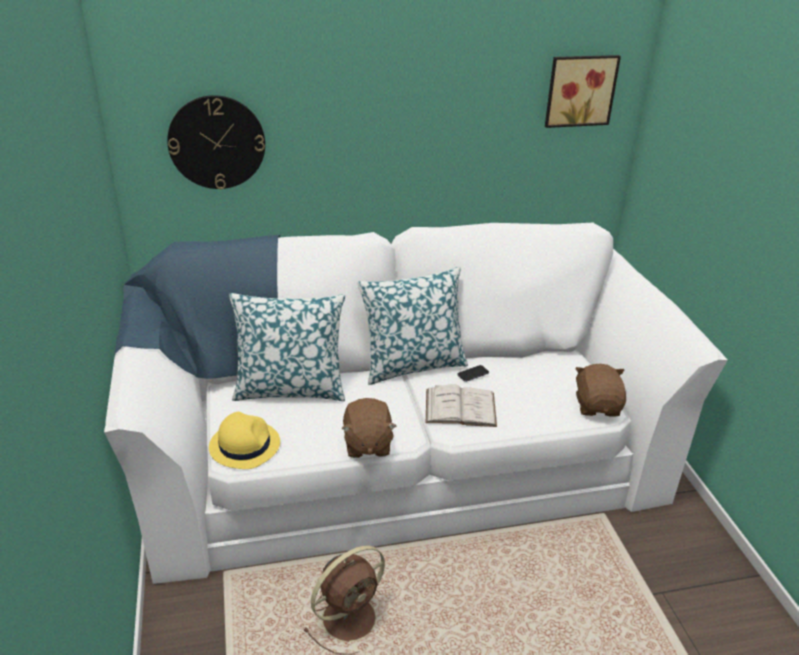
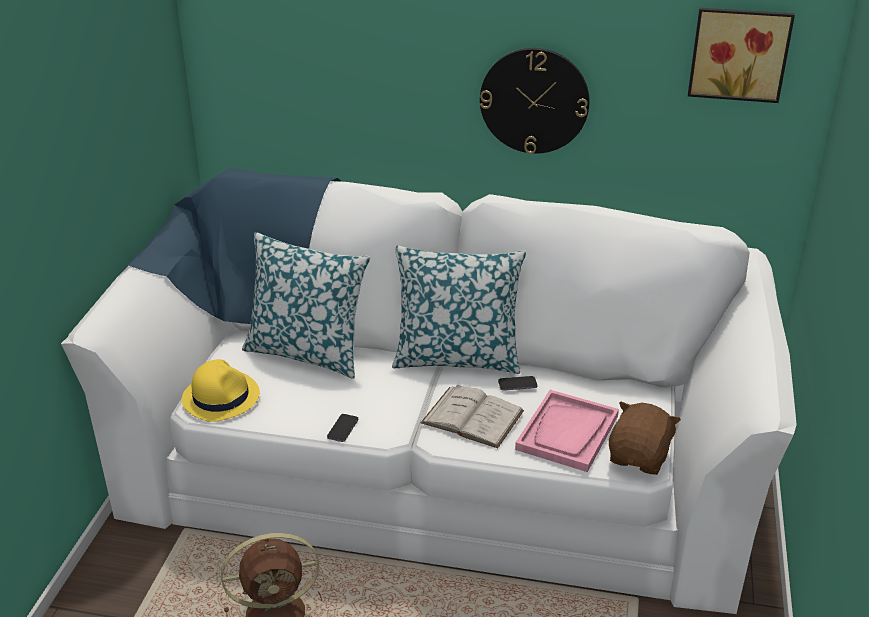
camera: 25 degrees right, 0 degrees up
(217, 142) = (291, 66): wall clock -> wall clock (534, 101)
(367, 444) = (342, 429): brown plush toy -> phone
(536, 401) = (567, 433): none -> pink tray

